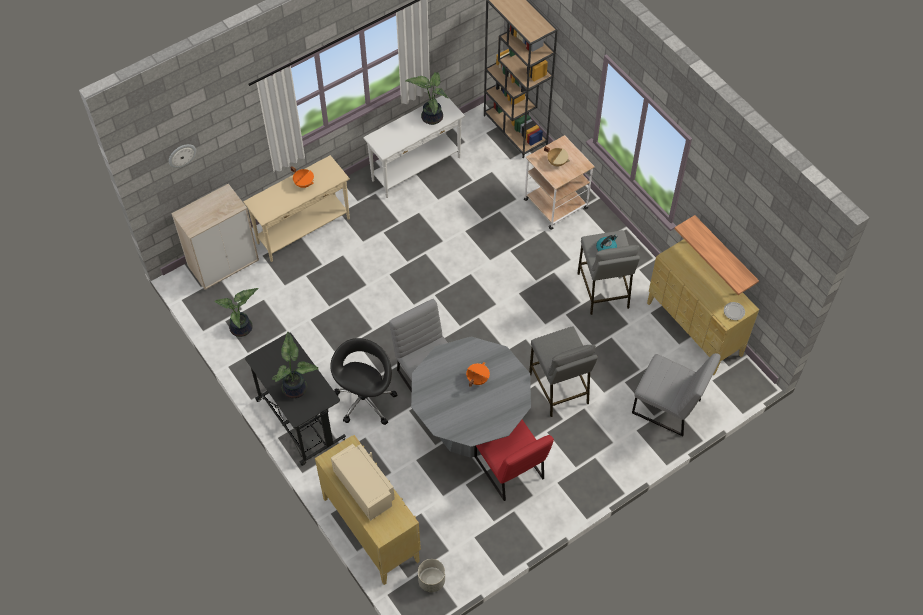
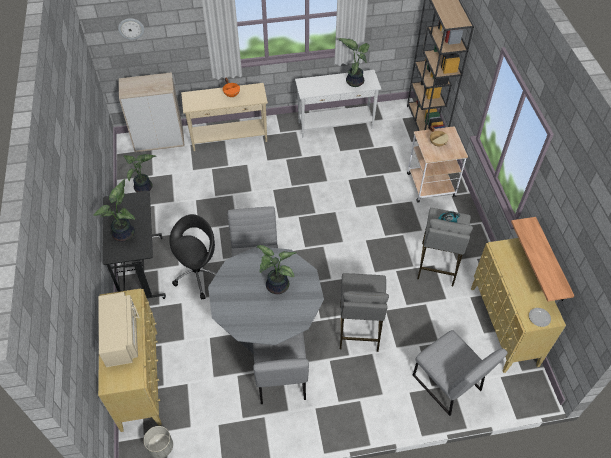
camera: 25 degrees right, 5 degrees down
(477, 379) = (276, 286): orange cooking pot -> potted plant
(509, 469) = (280, 379): red chair -> grey chair

